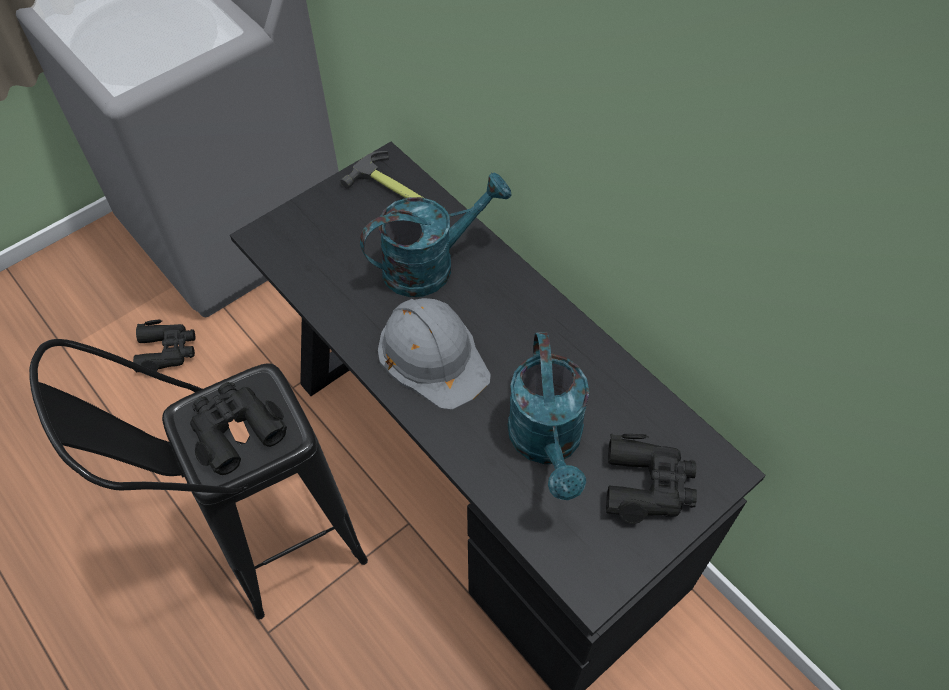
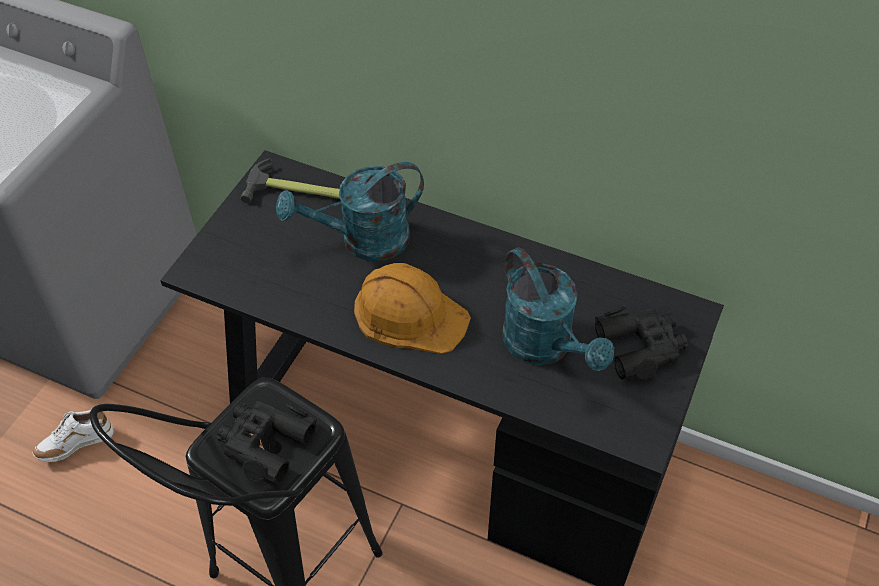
camera: 25 degrees left, 5 degrees down
(167, 350) = (75, 444): black binoculars -> white shoe
(430, 264) = (363, 241): turquoise watering can -> turquoise watering can turned 150 degrees counterclockwise
(433, 355) = (409, 313): grey hard hat -> orange hard hat

